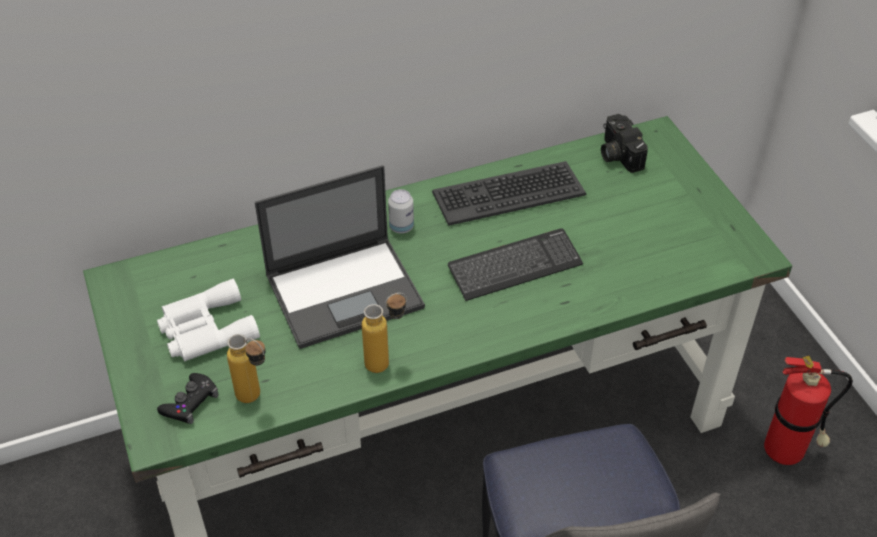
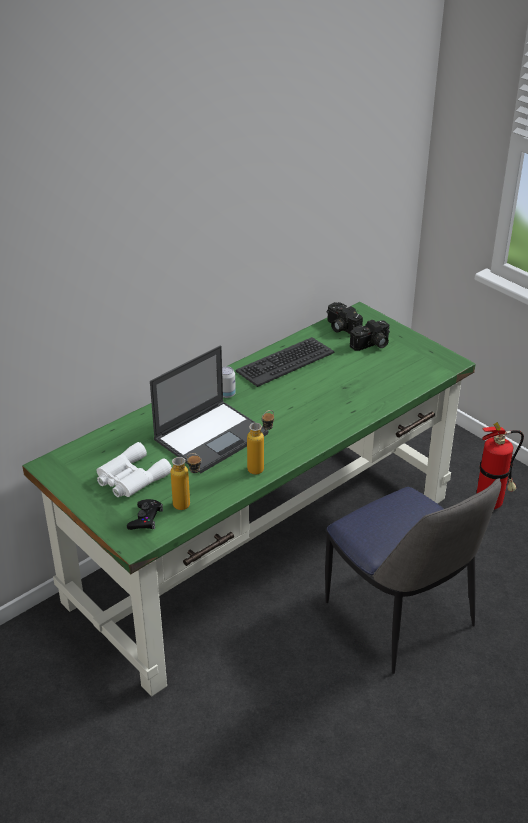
camera: 20 degrees left, 10 degrees down
(515, 266) = (311, 399): keyboard -> none
(648, 195) = (371, 345): none -> camera

